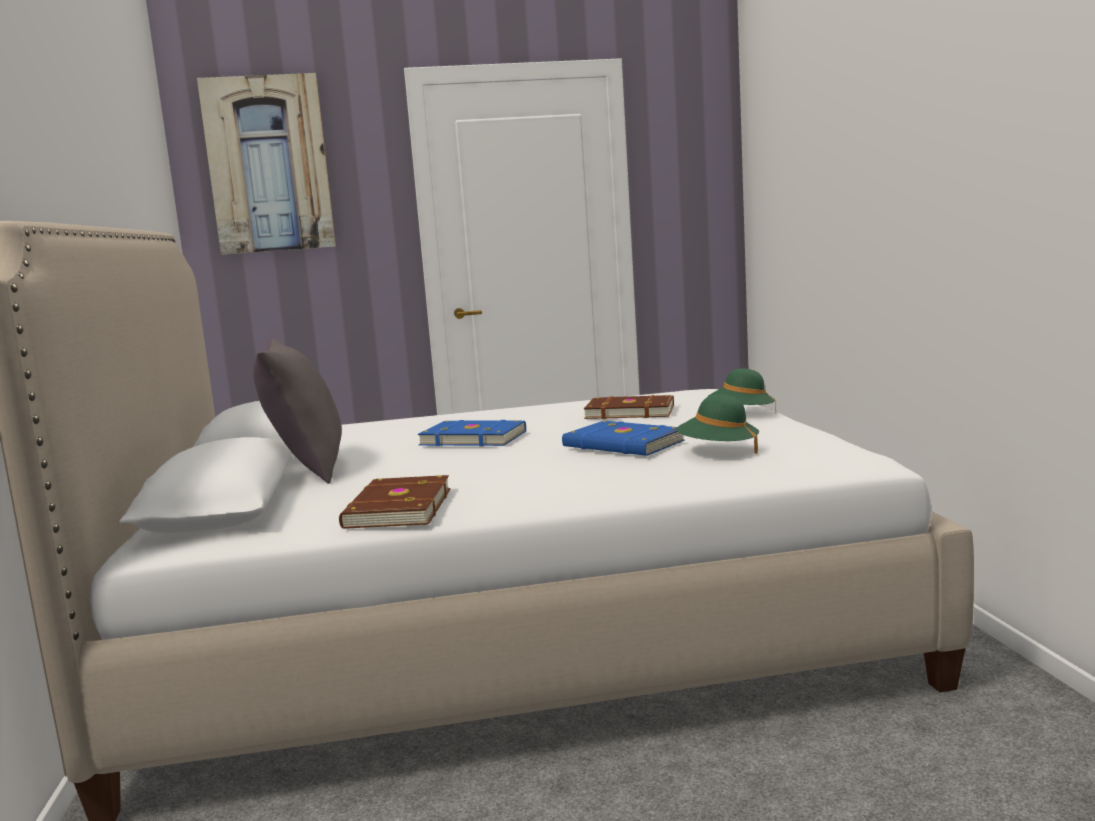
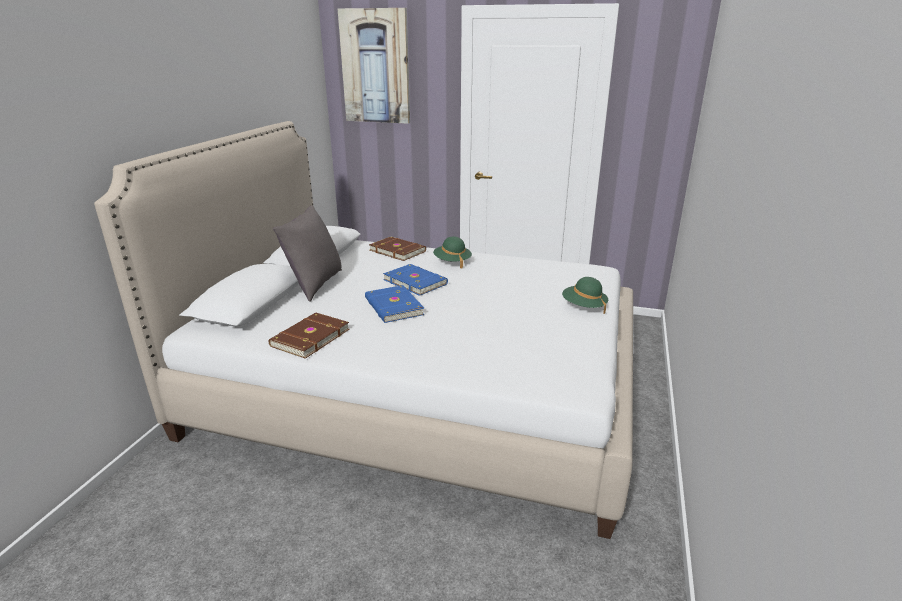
camera: 25 degrees right, 15 degrees up
(622, 444) = (472, 319): blue book -> blue book (393, 307)
(629, 412) = (525, 281): brown book -> brown book (398, 250)
(718, 450) = (512, 345): green hat -> green hat (452, 262)

